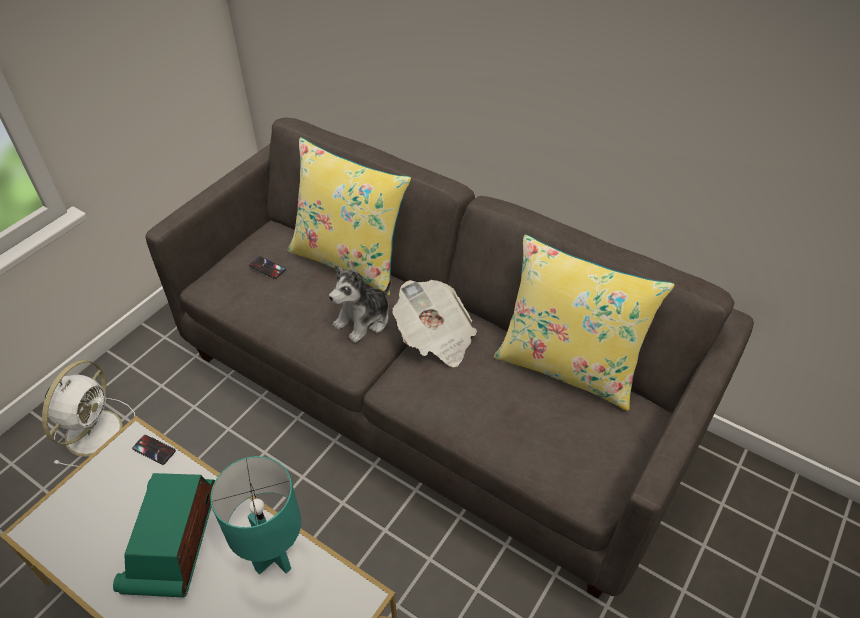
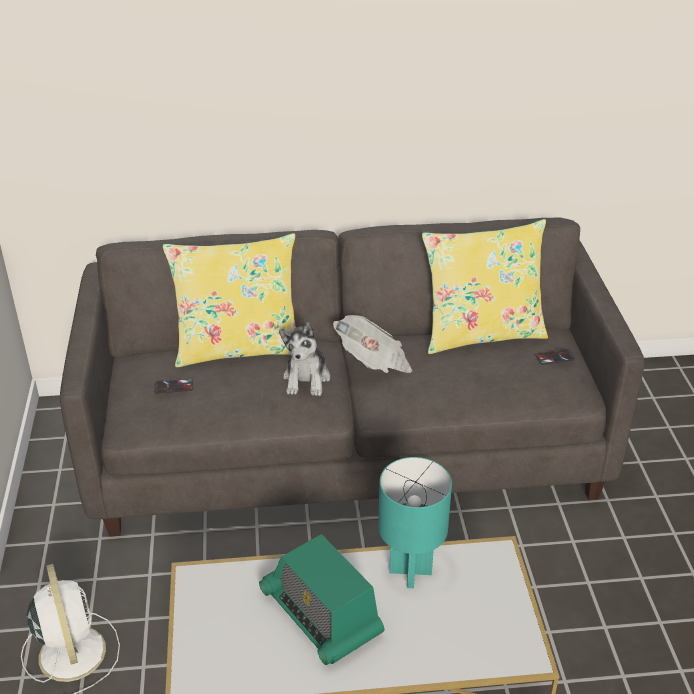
camera: 40 degrees left, 10 degrees down
(154, 449) = (222, 573): phone -> phone (555, 357)

